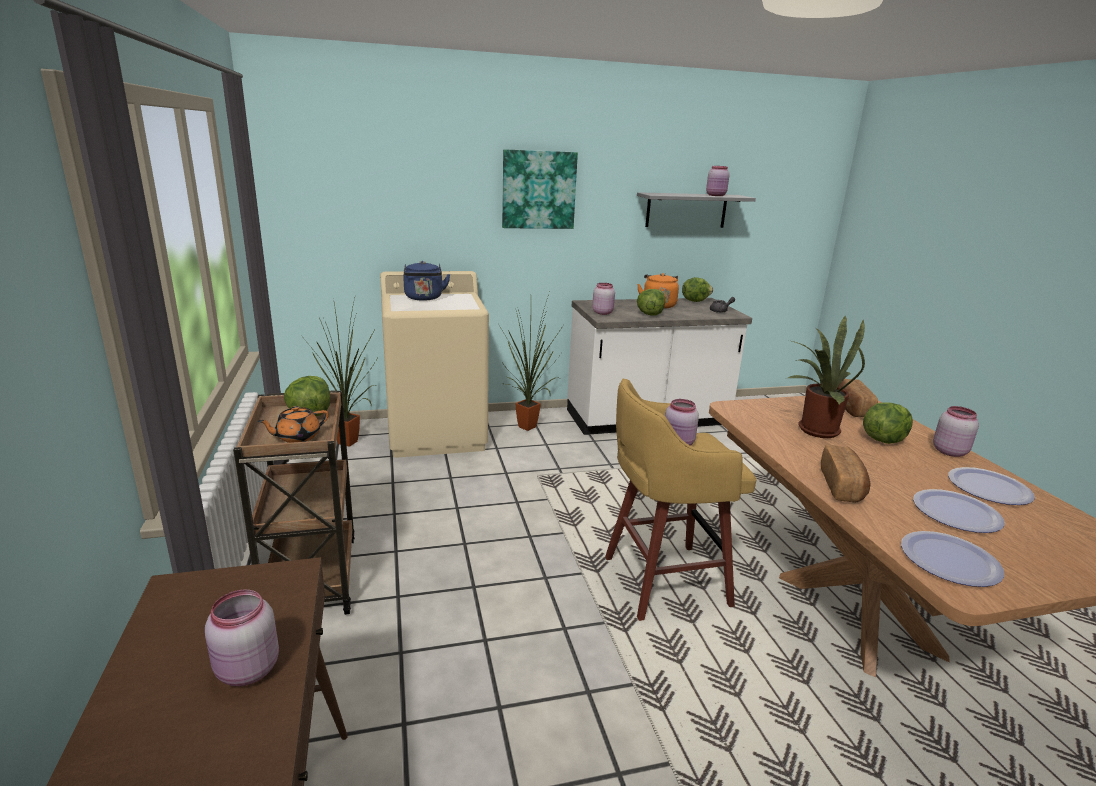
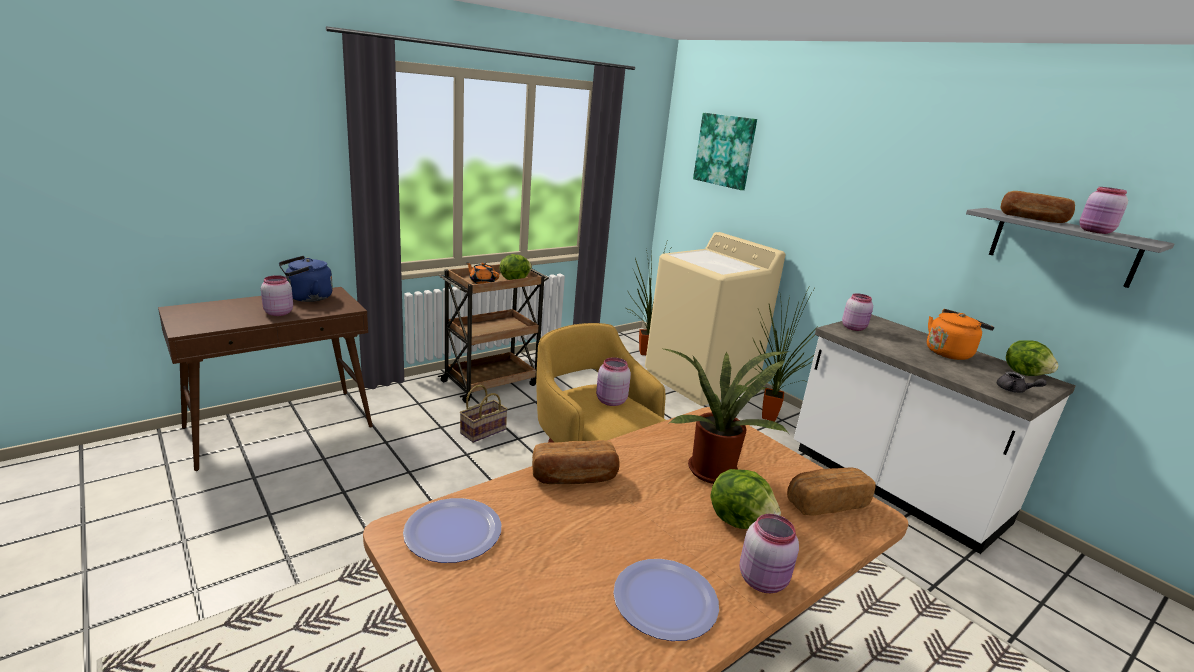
camera: 65 degrees right, 0 degrees up
(424, 298) = (716, 258): blue kettle -> blue kettle (307, 298)
(437, 612) = (483, 431): none -> basket
(538, 190) = (865, 184): picture -> picture (725, 150)
(650, 314) = (899, 349): lettuce -> none
(678, 194) = (1032, 218): none -> bread
(956, 512) = (567, 554): plate -> none

